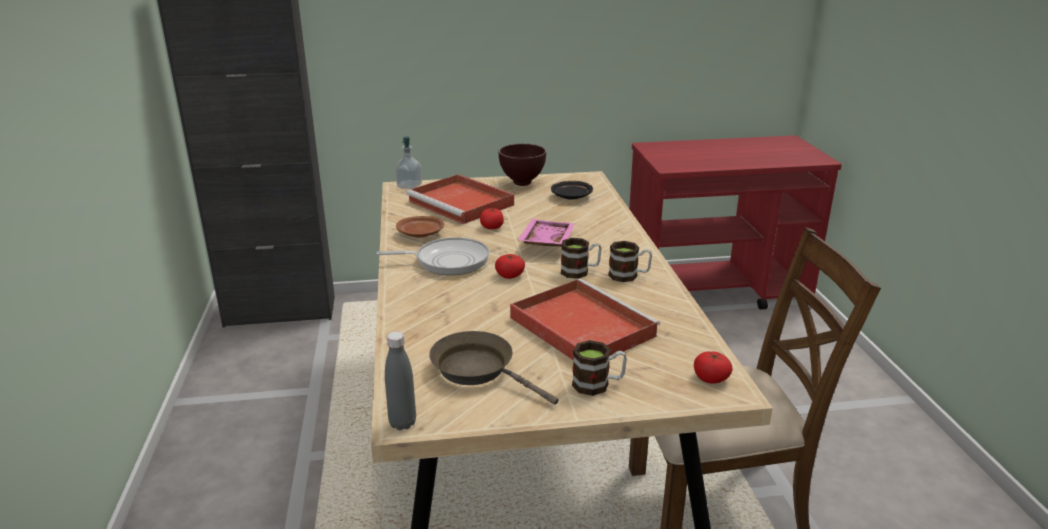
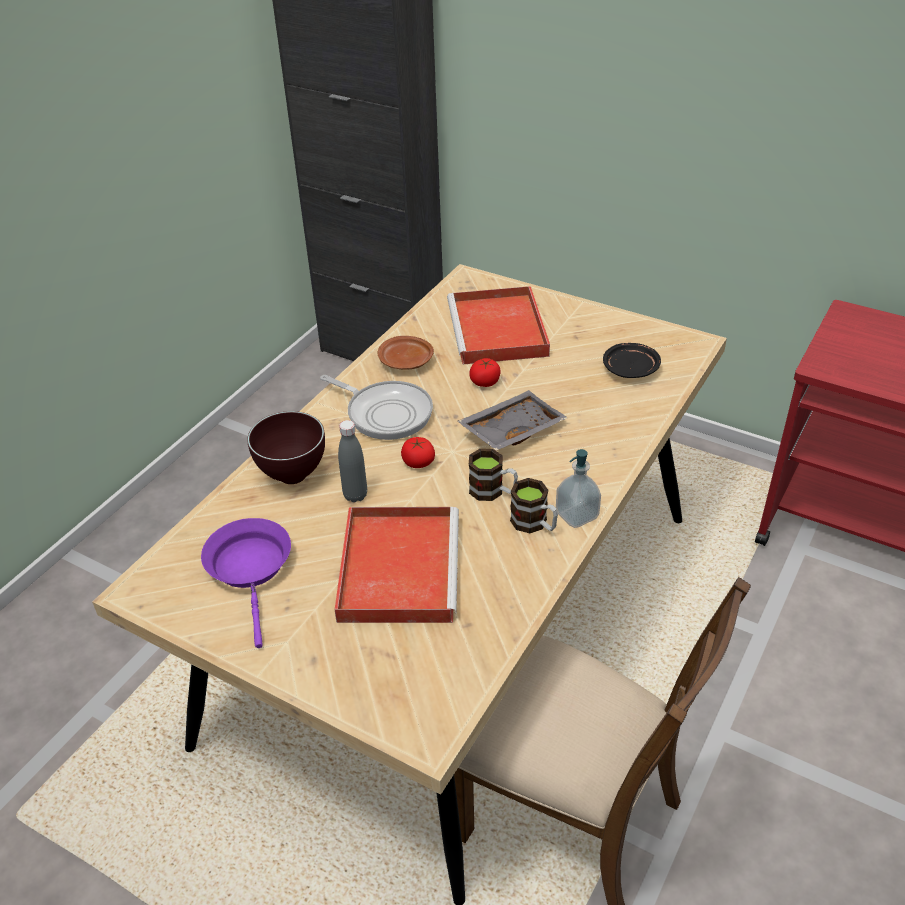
camera: 40 degrees right, 15 degrees up
(402, 423) = (134, 592): grey bottle -> grey bottle (355, 495)
(409, 186) = (477, 281): soap dispenser -> soap dispenser (577, 515)
(478, 370) = (251, 569): brown frying pan -> purple frying pan
(522, 183) = (602, 322): brown bowl -> brown bowl (294, 475)
(545, 242) = (511, 430): pink tray -> grey tray
(598, 384) = (323, 648): mug -> none
(711, 378) = (431, 707): tomato -> none

